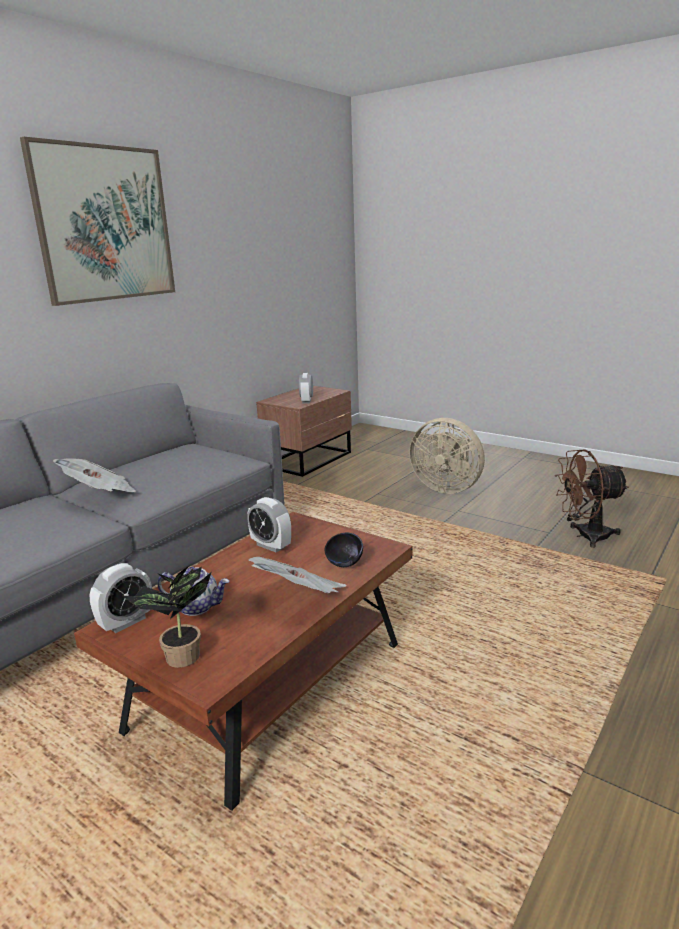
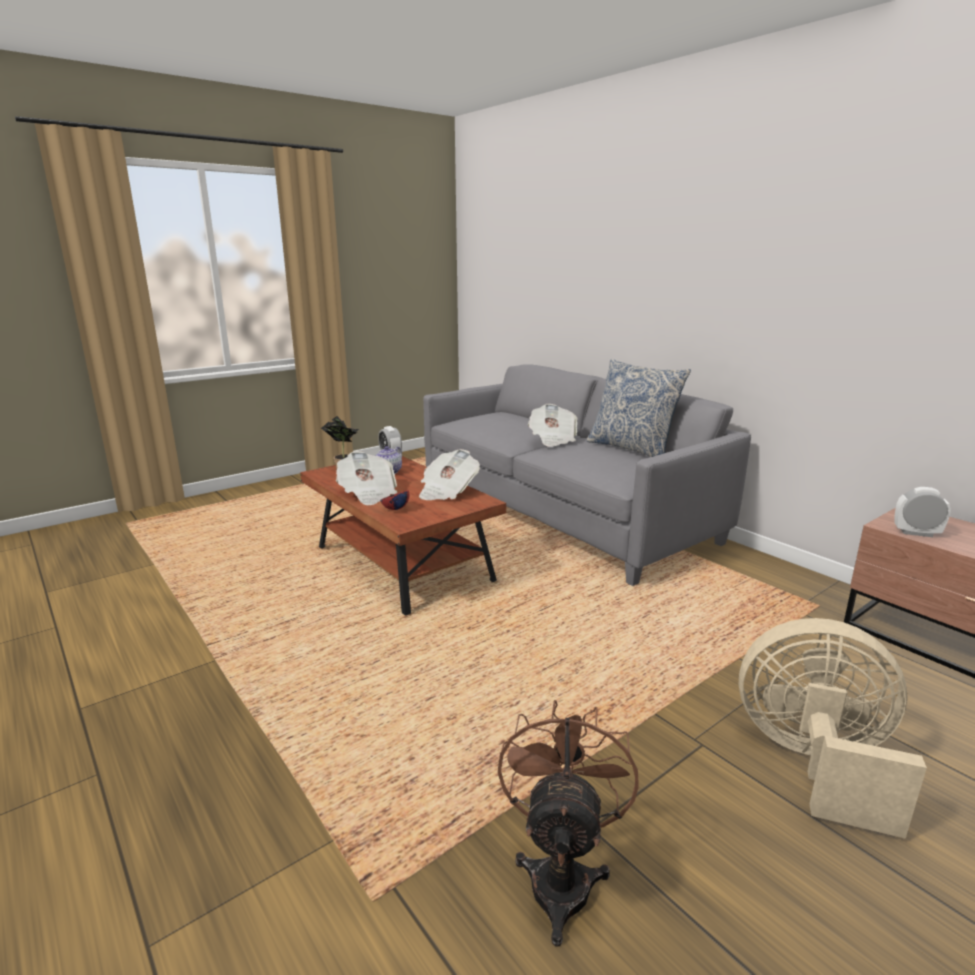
camera: 105 degrees right, 0 degrees up
(105, 224) = (744, 234): picture -> none
(146, 457) = (632, 448): none -> pillow
(271, 546) = (447, 491): alarm clock -> newspaper
(344, 564) = (395, 509): black bowl -> red bowl
(446, 488) = (814, 763): beige fan -> beige fan turned 60 degrees clockwise

